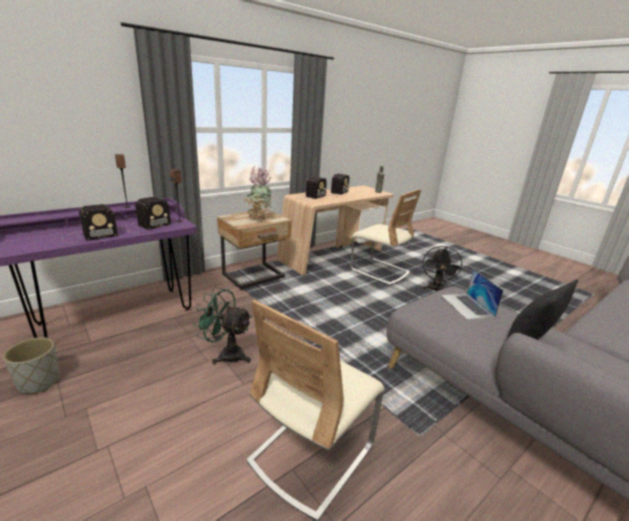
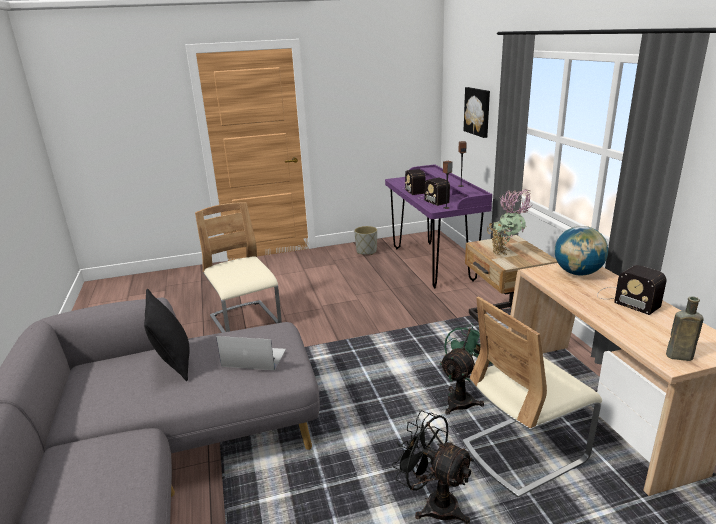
camera: 115 degrees right, 0 degrees up
(61, 122) = (478, 111): none -> picture
(226, 354) = (359, 301): green fan -> green fan (464, 399)
(310, 197) = (577, 273): radio -> globe

